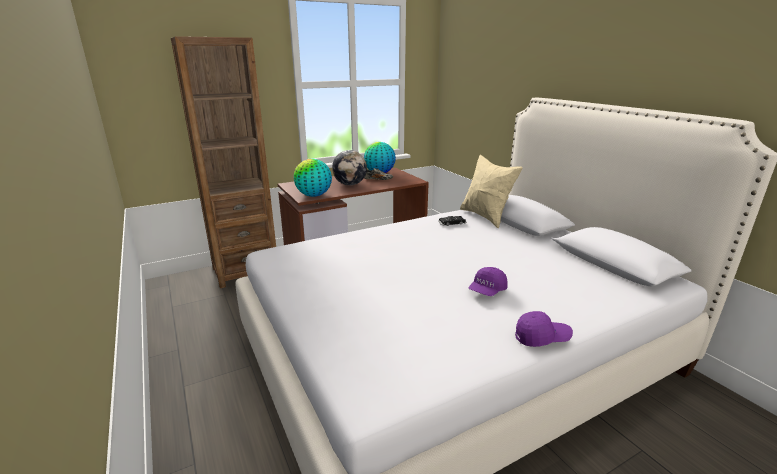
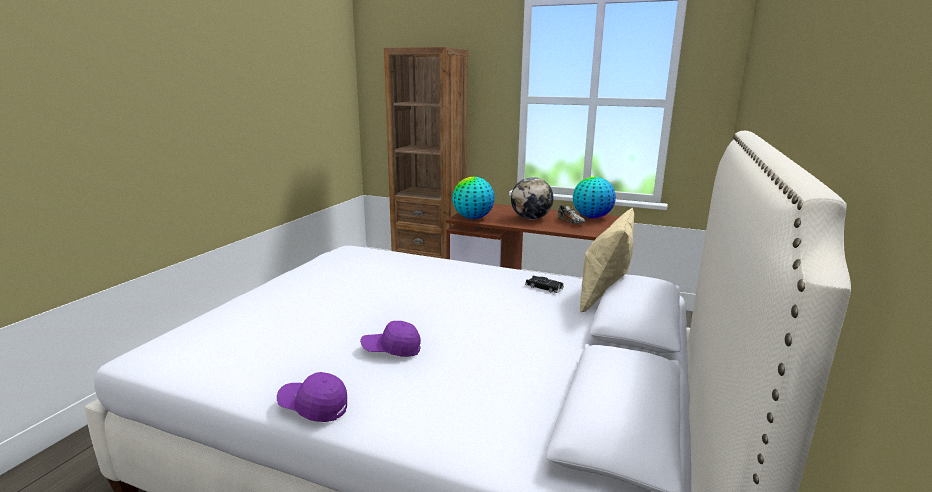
camera: 50 degrees right, 5 degrees down
(541, 338) = (313, 407): purple cap -> purple cap turned 150 degrees clockwise

